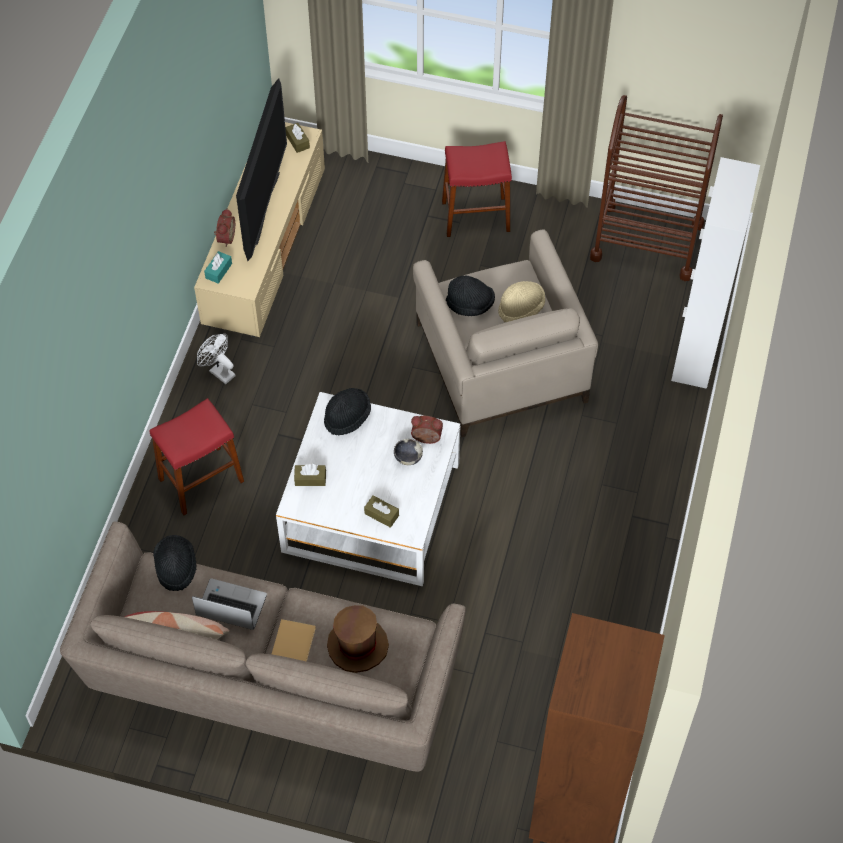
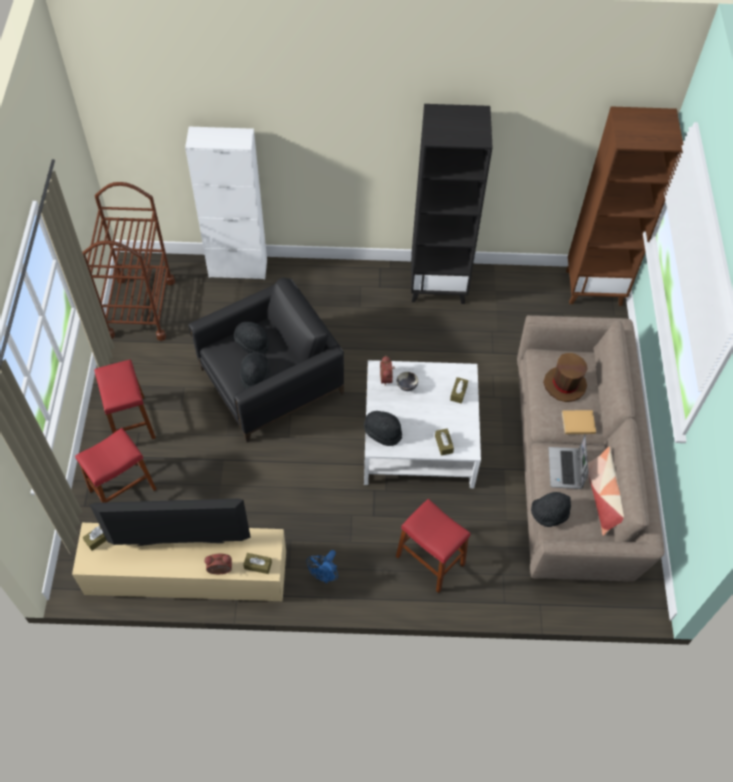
camera: 105 degrees left, 0 degrees up
(218, 271) = (258, 565): turquoise tissue box -> brown tissue box
(218, 371) = (325, 576): white fan -> blue fan
(387, 201) = (122, 489): none -> red stool
(500, 361) = (270, 381): beige armchair -> black armchair
(521, 308) = (252, 342): beige hat -> black hat
(621, 593) = (438, 285): none -> black bookcase

